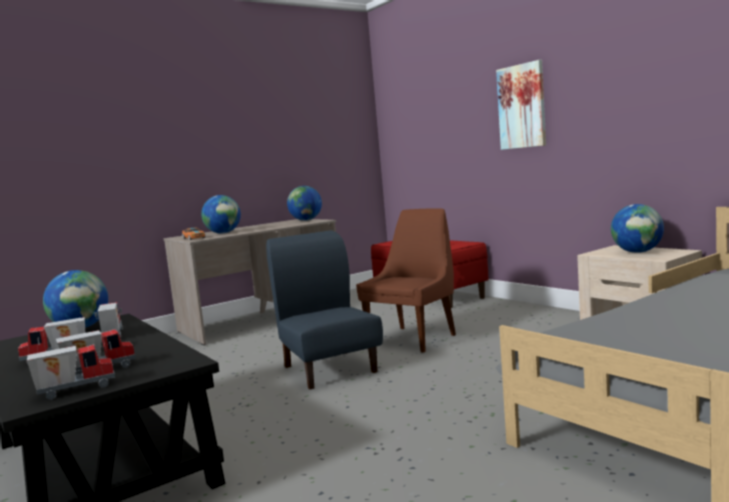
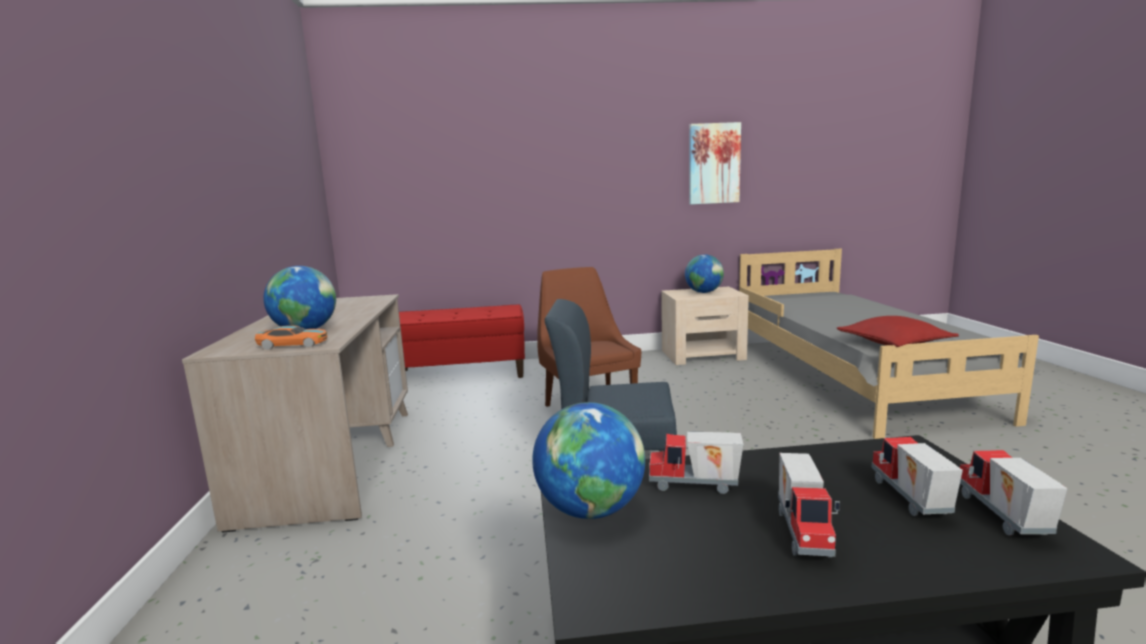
camera: 60 degrees left, 5 degrees up
(306, 220) = (343, 300): globe -> none
(522, 106) = (566, 166): picture -> picture (714, 164)
(586, 337) = (894, 343): none -> red pillow

